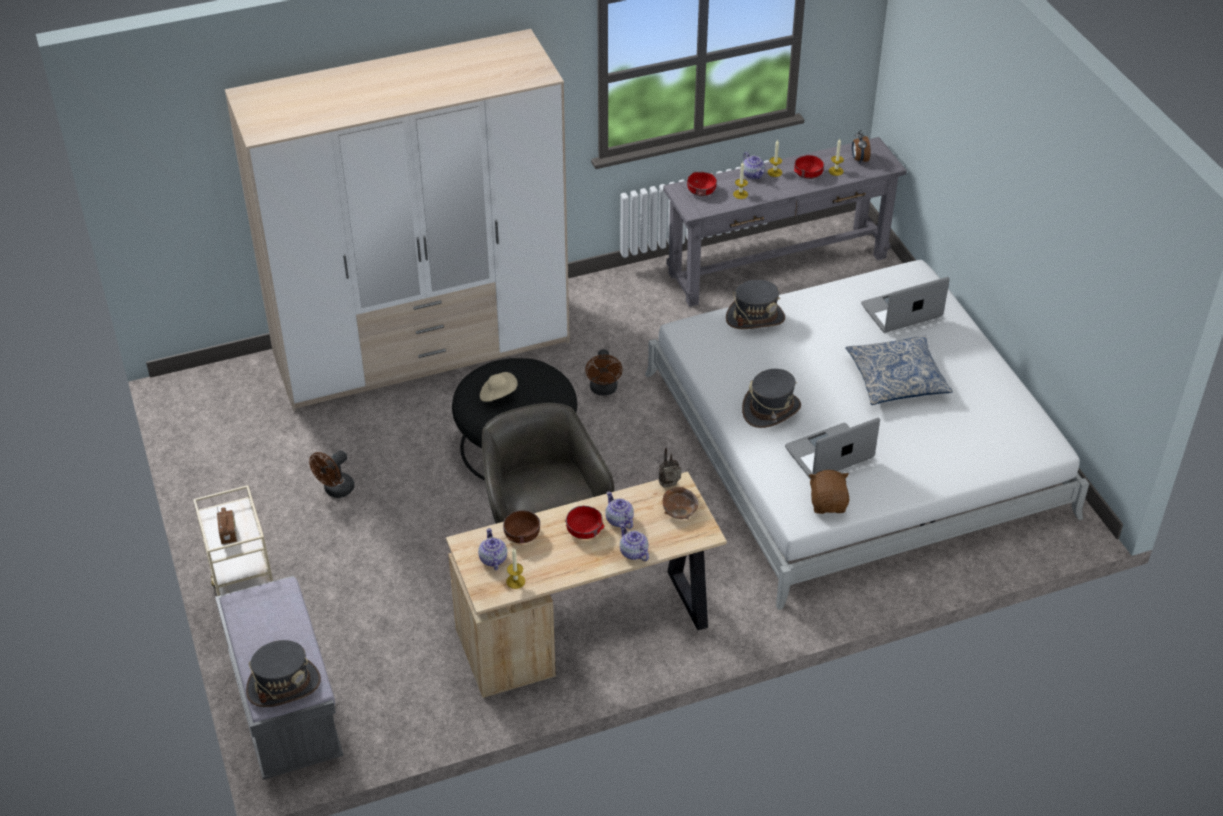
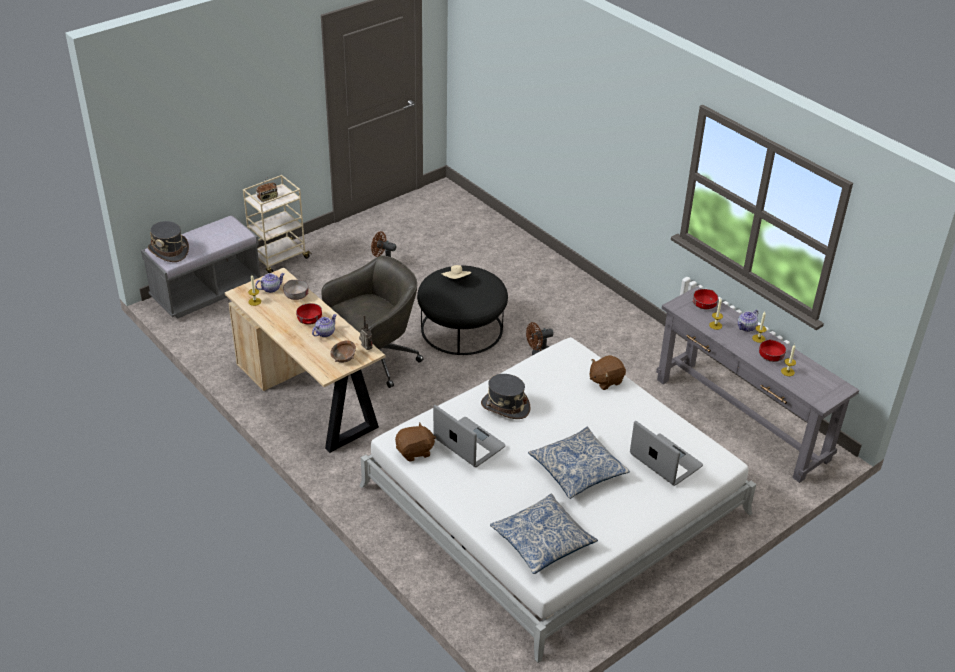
camera: 70 degrees right, 5 degrees down
(422, 348) = (532, 267): wardrobe -> none
(522, 534) = (296, 296): brown bowl -> grey bowl
(633, 552) = (297, 344): teapot -> none
(755, 318) = (605, 380): grey hat -> brown plush toy
(859, 159) = (815, 382): alarm clock -> none
(995, 435) = (542, 541): none -> pillow

